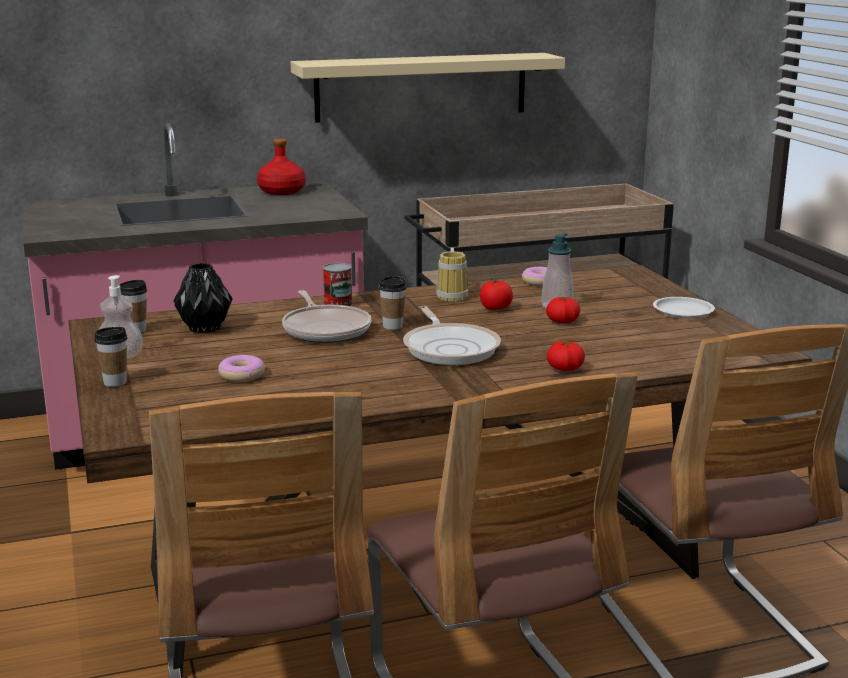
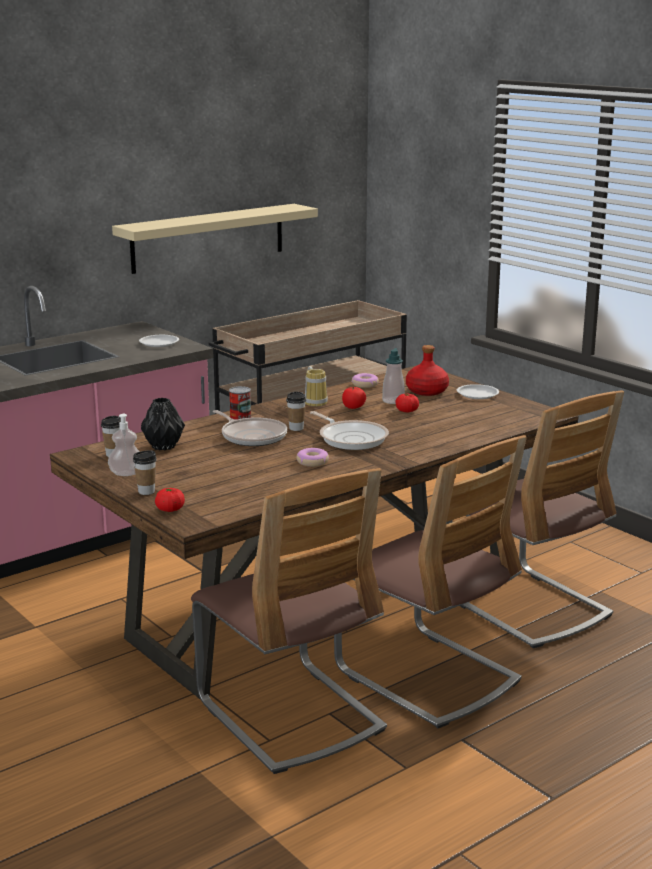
camera: 20 degrees left, 0 degrees up
(242, 375) = (230, 474): donut -> donut (312, 462)
(281, 191) = (118, 333): red bottle -> red bottle (426, 391)
(311, 206) = (159, 343): none -> white plate
(565, 369) = (437, 442): tomato -> tomato (170, 509)

